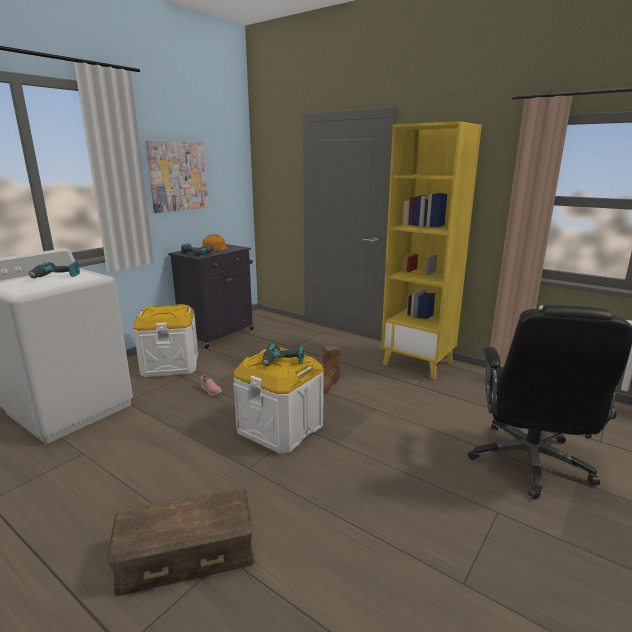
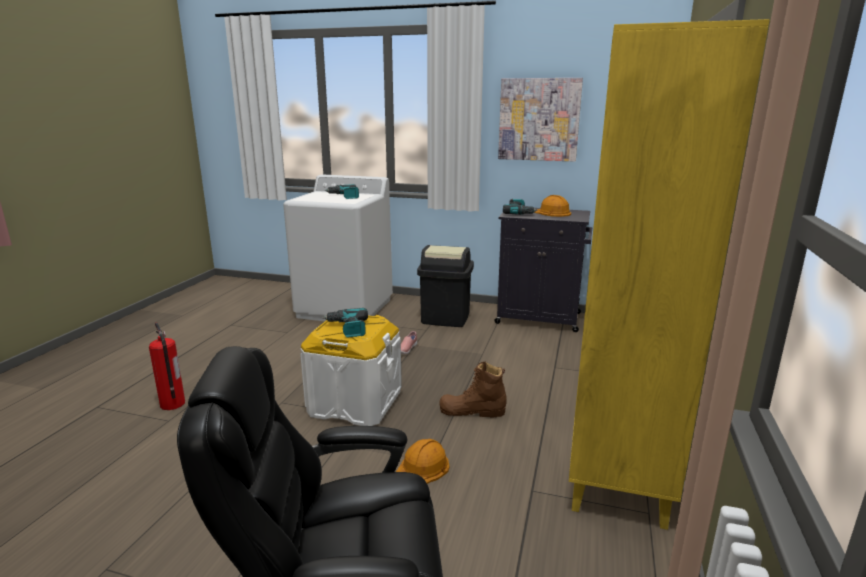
camera: 70 degrees right, 0 degrees up
(170, 364) = (445, 318): white storage box -> black trash can
(186, 554) = (173, 404): brown storage box -> fire extinguisher
(383, 414) = (422, 469): none -> orange hard hat

